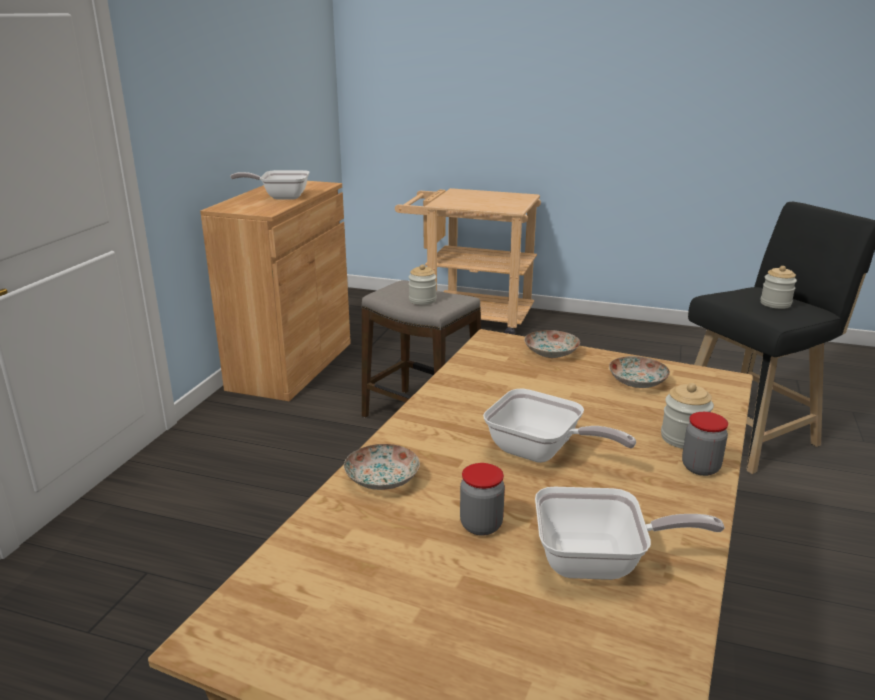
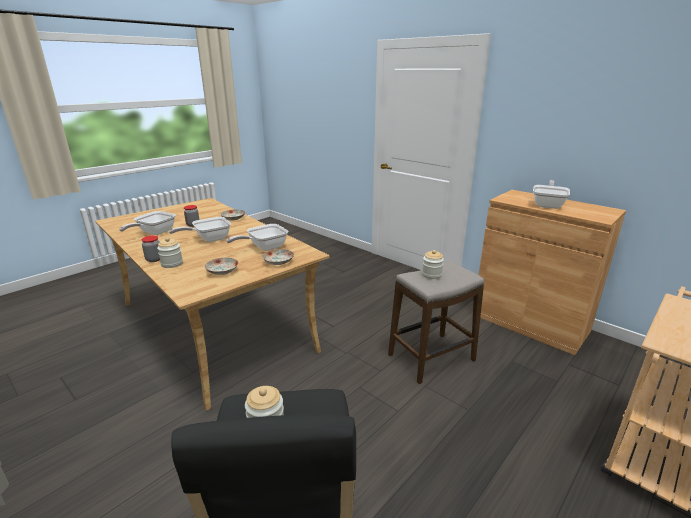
camera: 115 degrees right, 0 degrees up
(513, 380) = (264, 248): none -> frying pan

